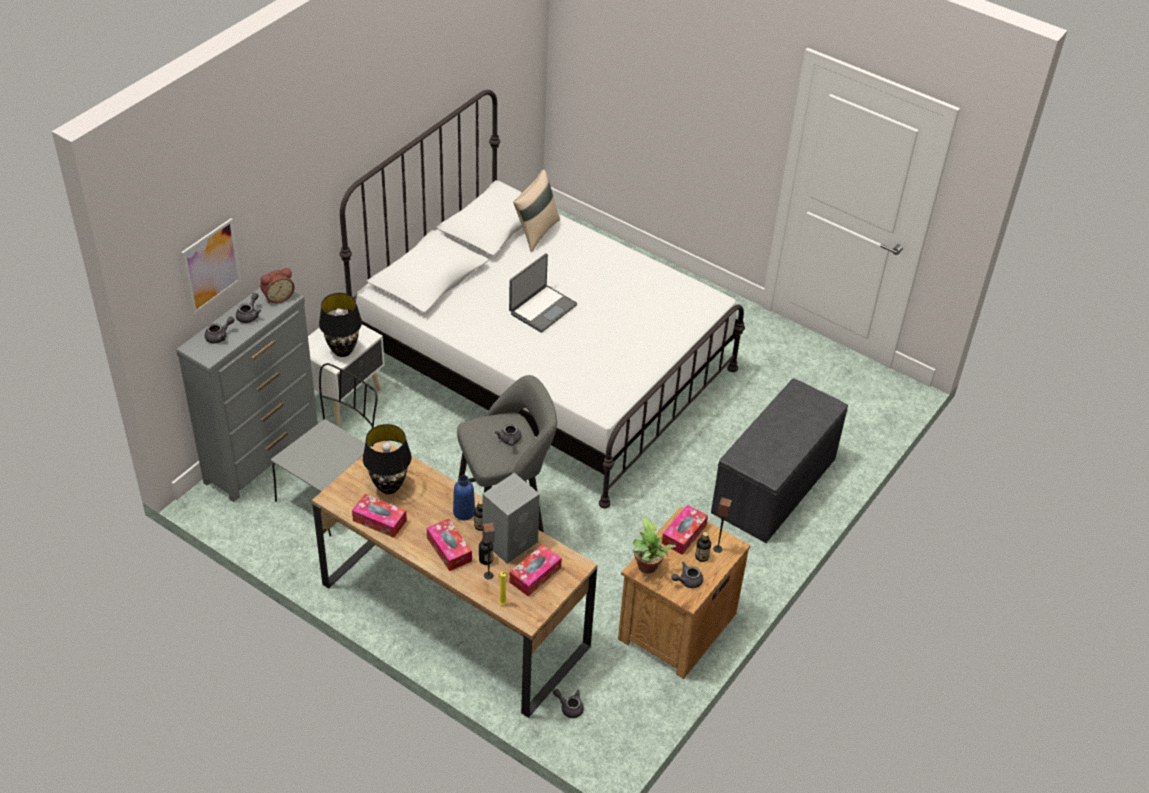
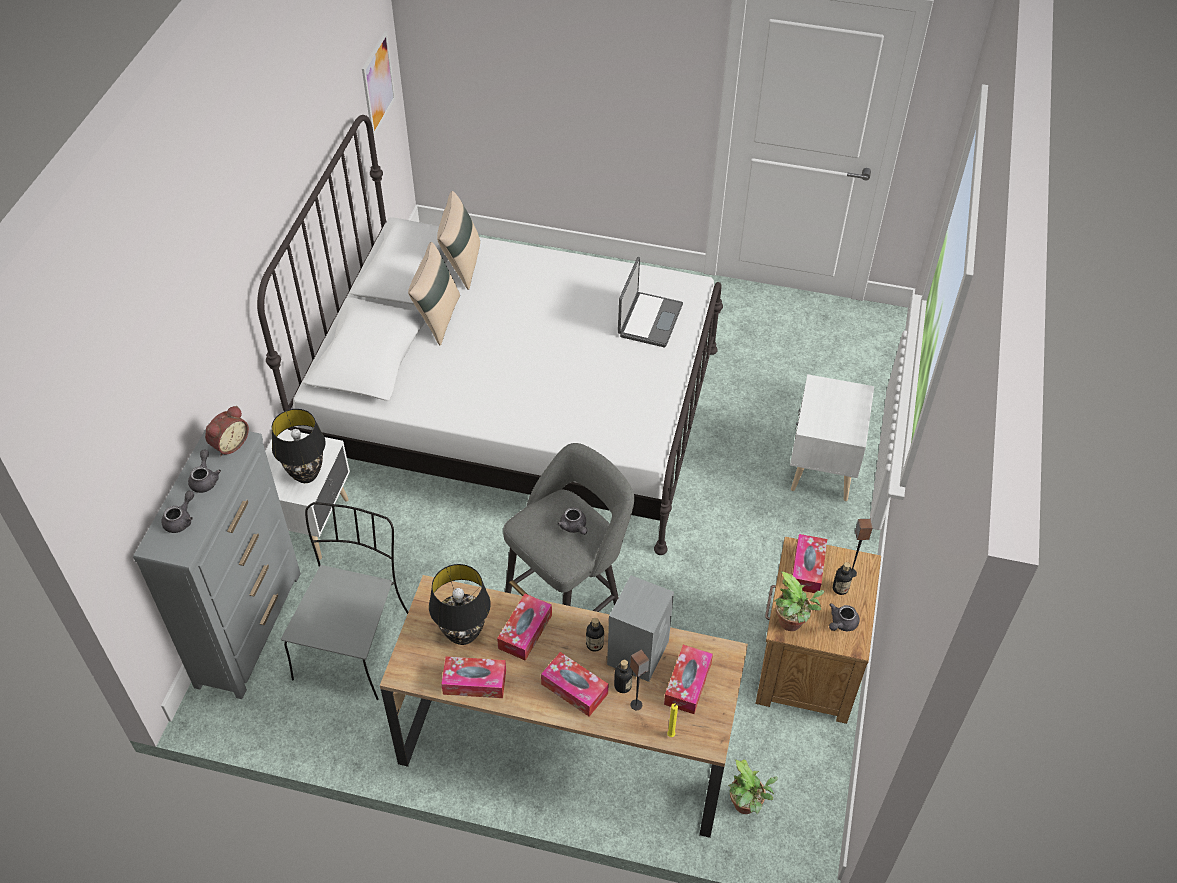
camera: 20 degrees left, 5 degrees up
(211, 266) = (145, 437): picture -> picture (378, 84)
(435, 500) = (525, 631): none -> tissue box
(464, 512) = (566, 635): blue bottle -> none
(495, 266) = (437, 318): none -> beige pillow
(542, 309) = (515, 353): laptop -> laptop (649, 320)
(569, 707) = (747, 806): grey teapot -> potted plant
(774, 487) = (821, 468): grey bench -> white nightstand

